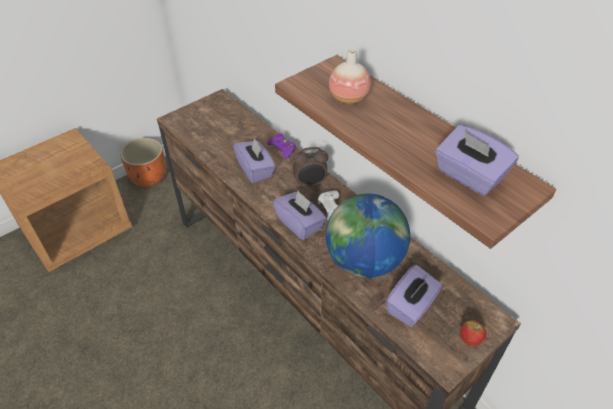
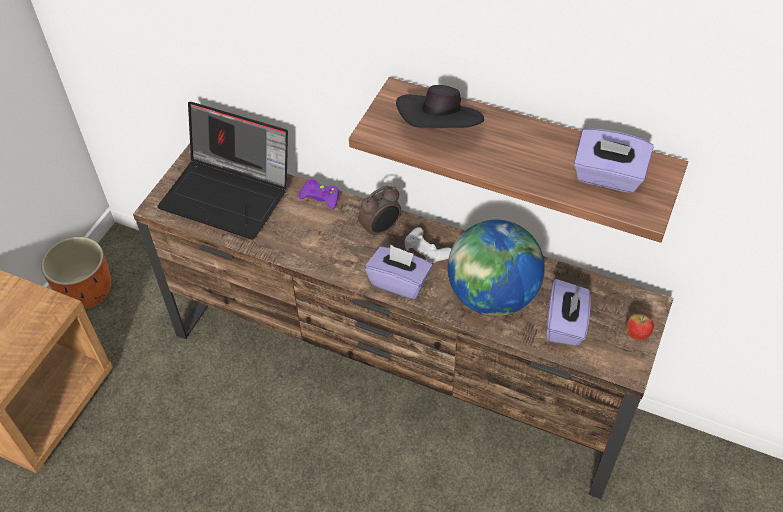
camera: 25 degrees left, 5 degrees up
(224, 127) = (229, 194): none -> laptop
(255, 170) = (306, 236): purple tissue box -> none
(348, 98) = (440, 129): vase -> black hat

